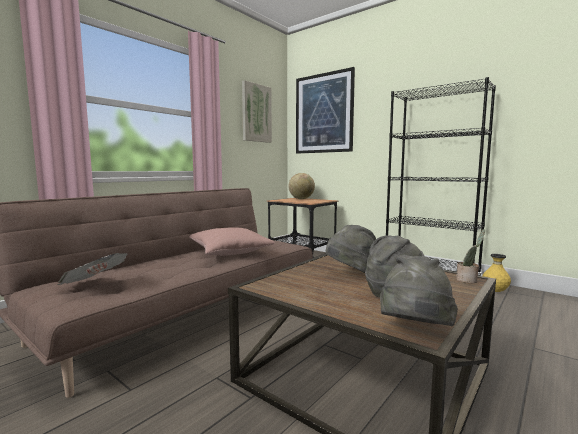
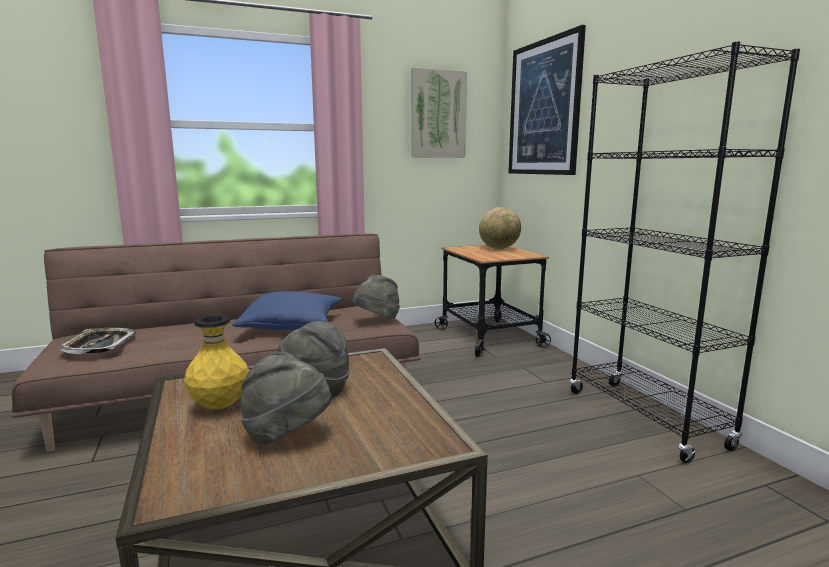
camera: 30 degrees right, 5 degrees up
(94, 285) = (99, 345): newspaper -> tray
(230, 252) = (292, 325): pink pillow -> blue pillow
(414, 332) = (168, 494): grey hat -> grey hat (377, 320)
(468, 280) = (434, 445): potted plant -> none
(495, 291) = (735, 477): yellow vase -> yellow vase (220, 406)

